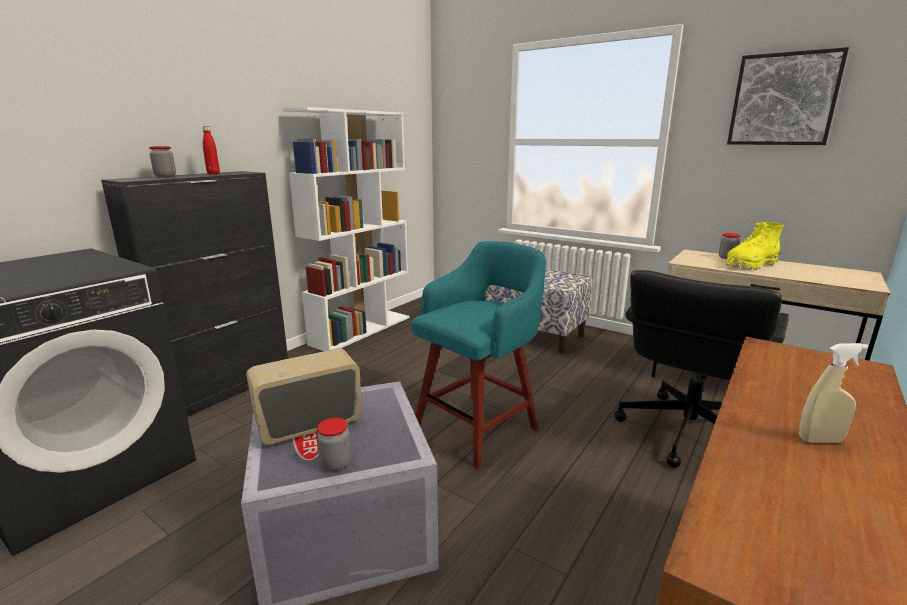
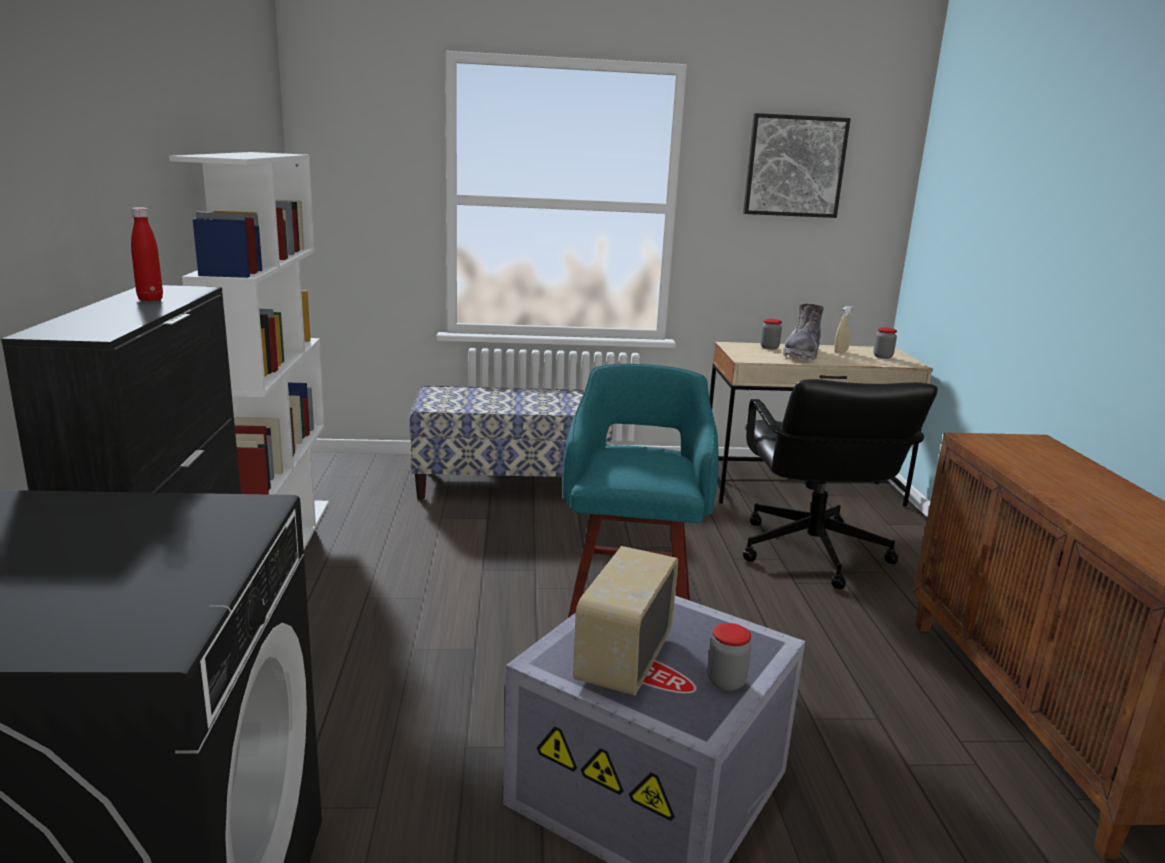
camera: 40 degrees left, 0 degrees up
(165, 176) = (101, 316): jar -> jar (882, 357)
(750, 265) = (802, 354): yellow boot -> grey boot
(820, 440) = (1108, 500): beige spray bottle -> beige spray bottle (840, 352)

